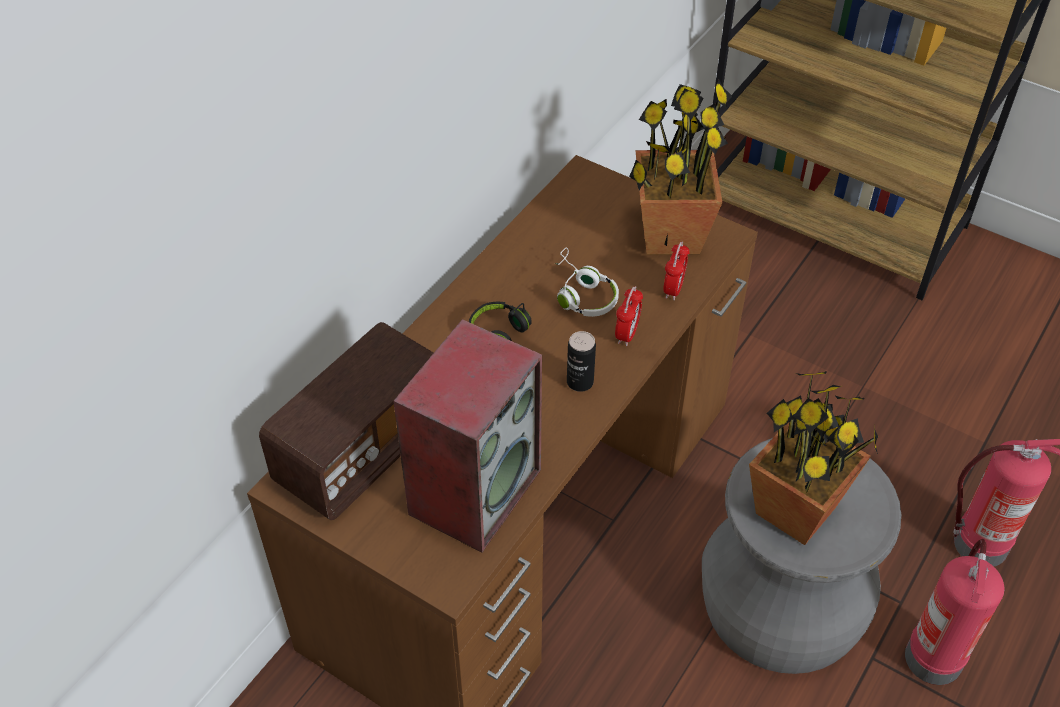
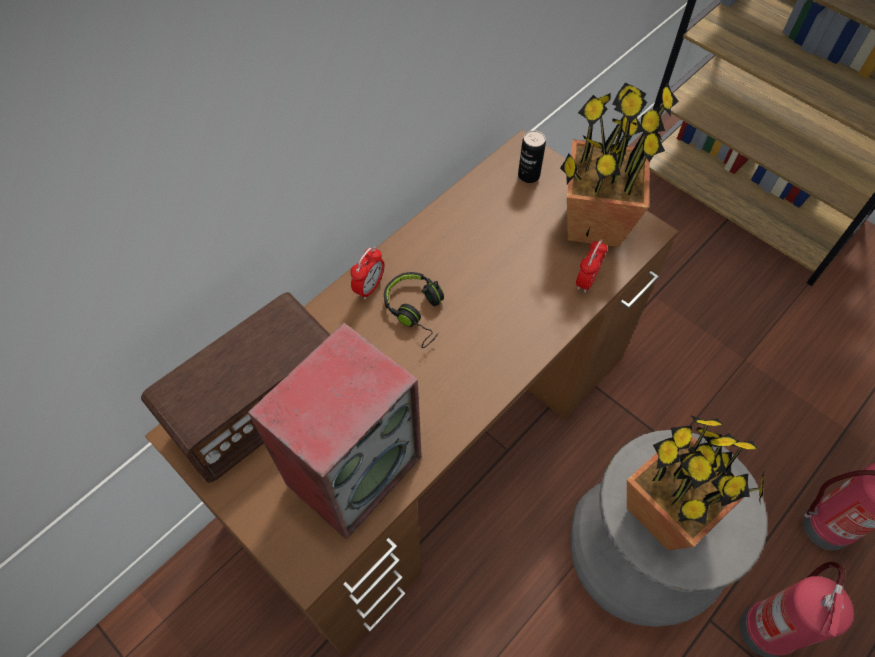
camera: 10 degrees right, 10 degrees up
(580, 382) = (478, 366): can -> can (528, 175)
(582, 294) = (498, 273): white headphones -> none
(627, 334) = (533, 322): alarm clock -> alarm clock (369, 287)

